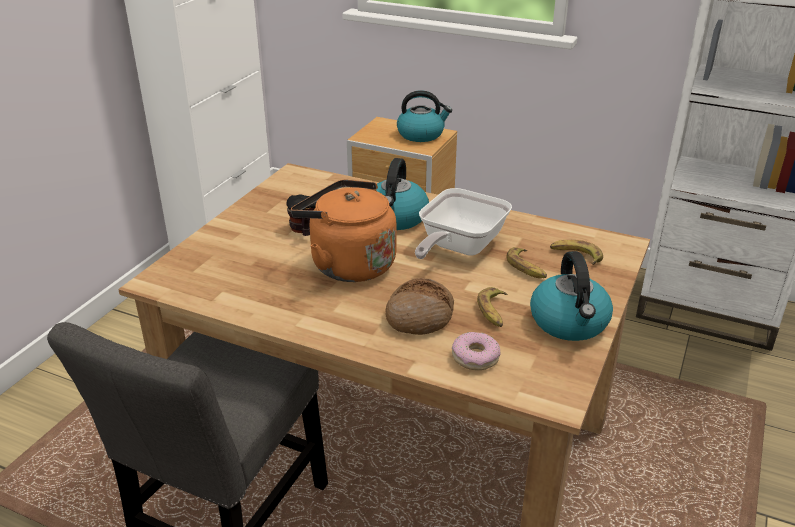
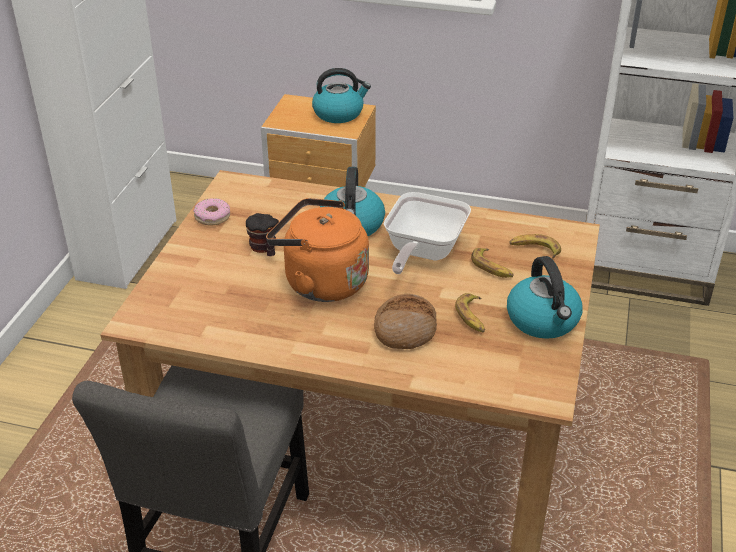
camera: 10 degrees left, 5 degrees up
(475, 357) = (466, 365): donut -> donut (212, 217)

